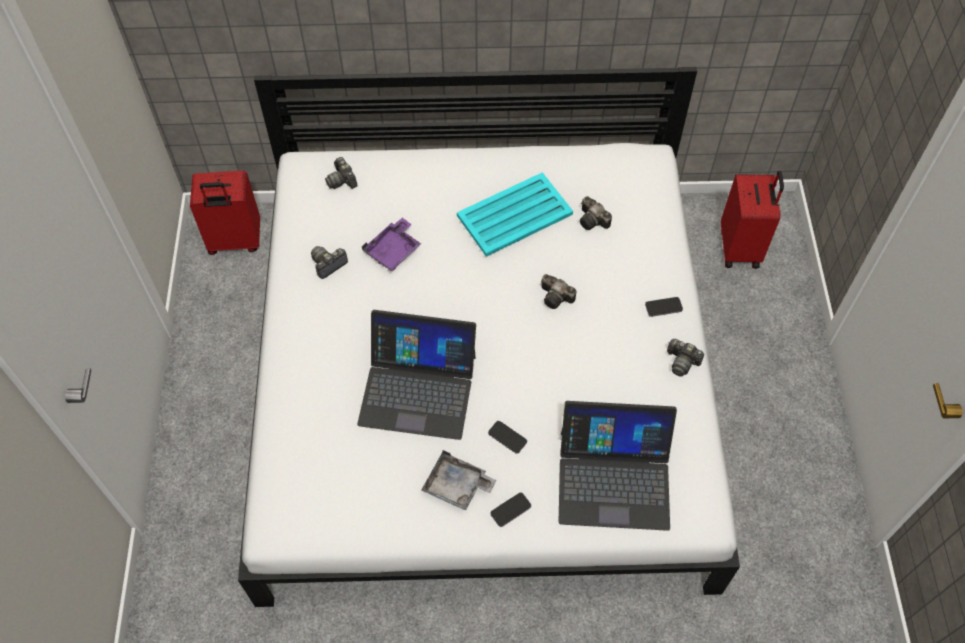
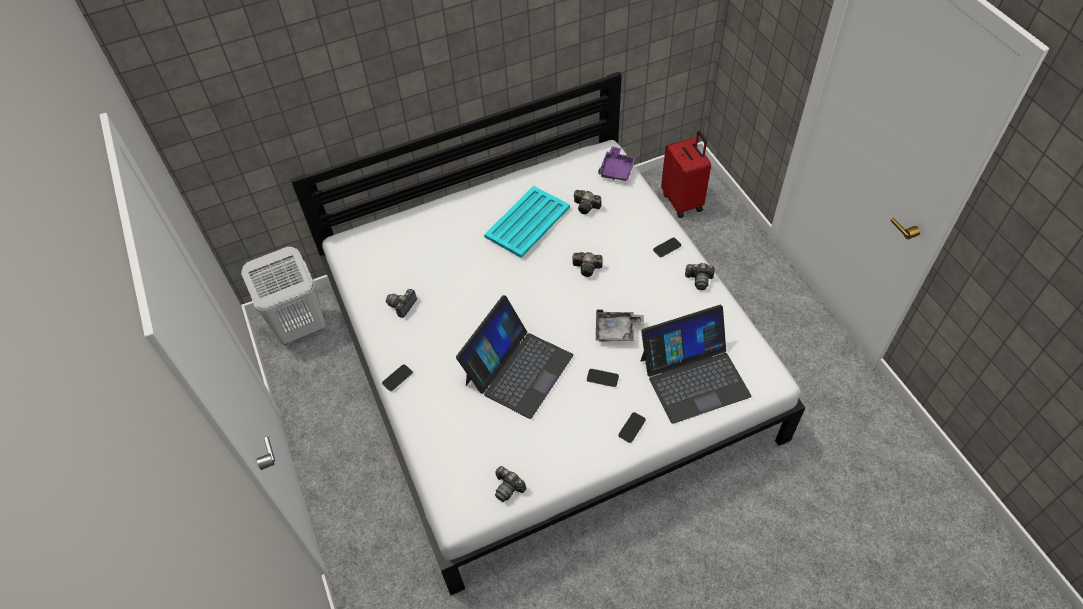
camera: 20 degrees left, 5 degrees down
(235, 241) = (300, 328): red suitcase -> white laundry basket
(283, 347) = (397, 378): none -> phone
(342, 180) = (382, 242): camera -> camera (508, 487)
(393, 250) = (448, 278): purple tray -> purple tray (617, 169)
(418, 389) = (518, 369): laptop -> laptop turned 45 degrees counterclockwise
(457, 486) = (583, 427): grey tray -> grey tray (616, 331)

